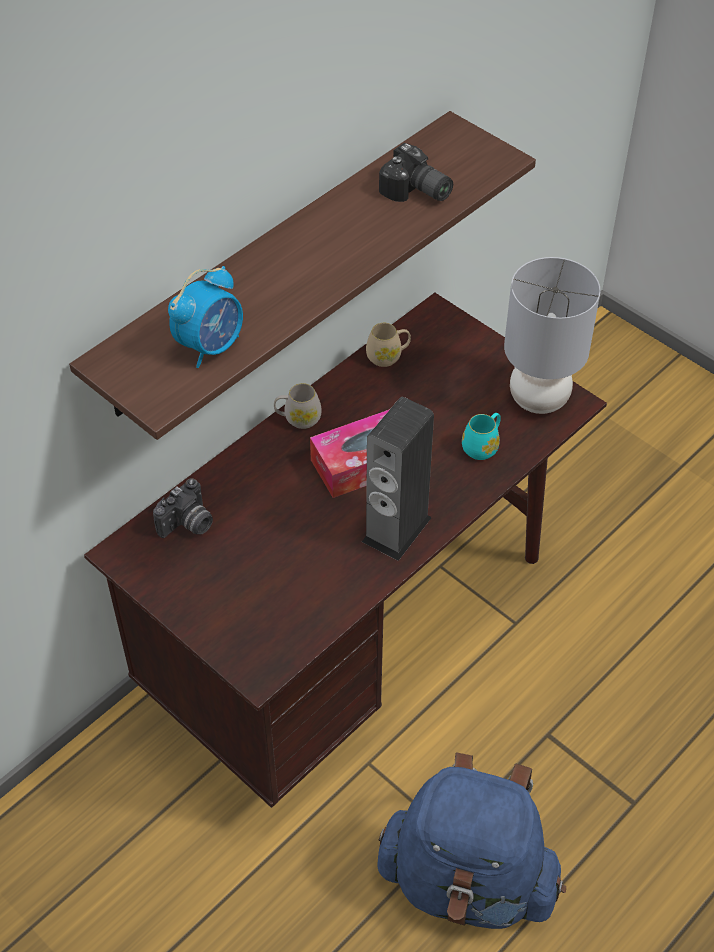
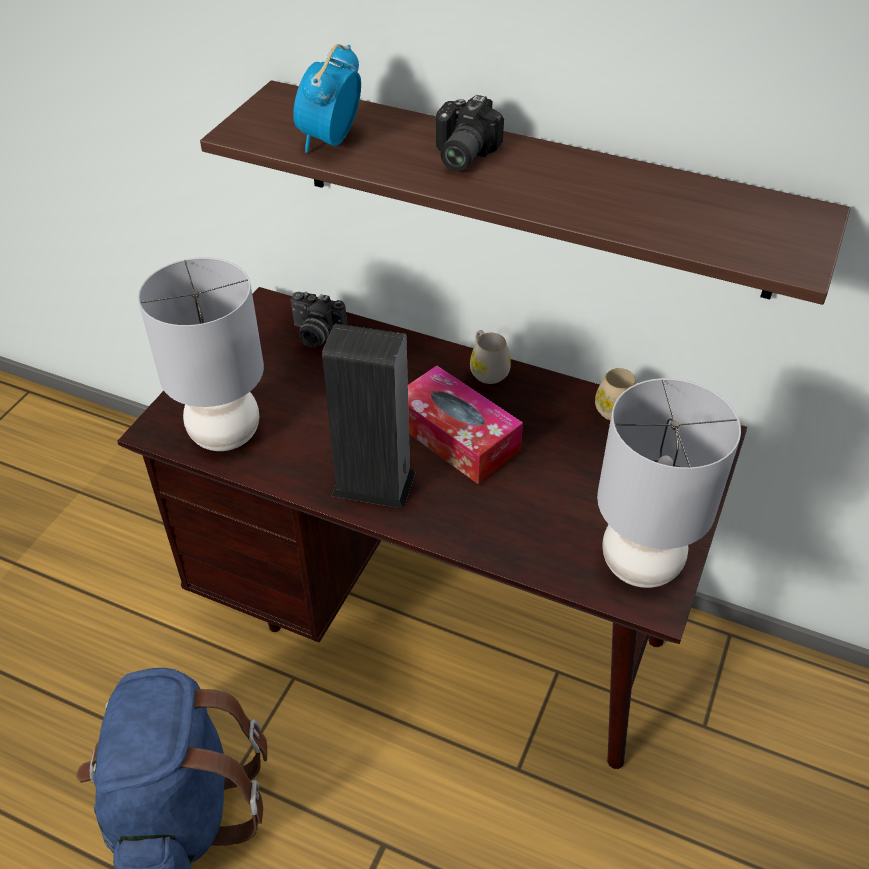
camera: 70 degrees right, 5 degrees down
(211, 346) = (330, 141): alarm clock -> alarm clock turned 90 degrees clockwise
(291, 620) = (226, 434): none -> grey table lamp
(416, 192) = (669, 212): camera -> camera (460, 155)
(482, 446) = (532, 528): turquoise mug -> none

